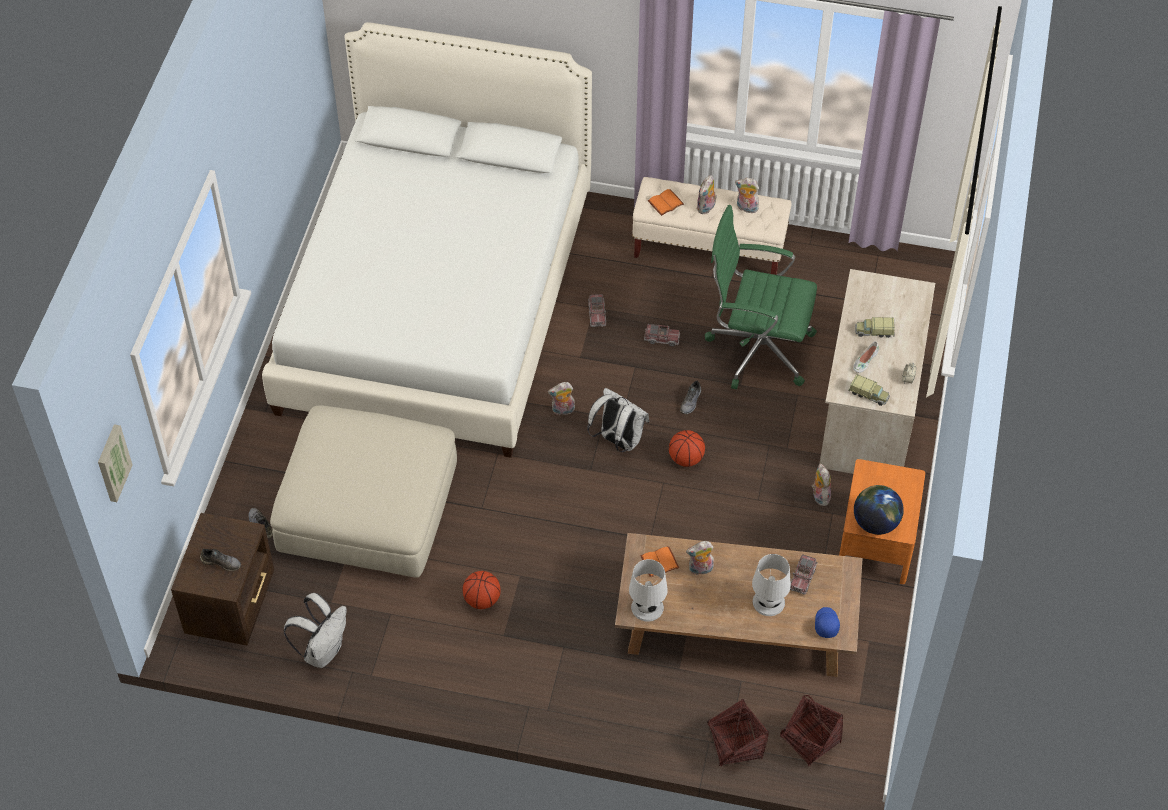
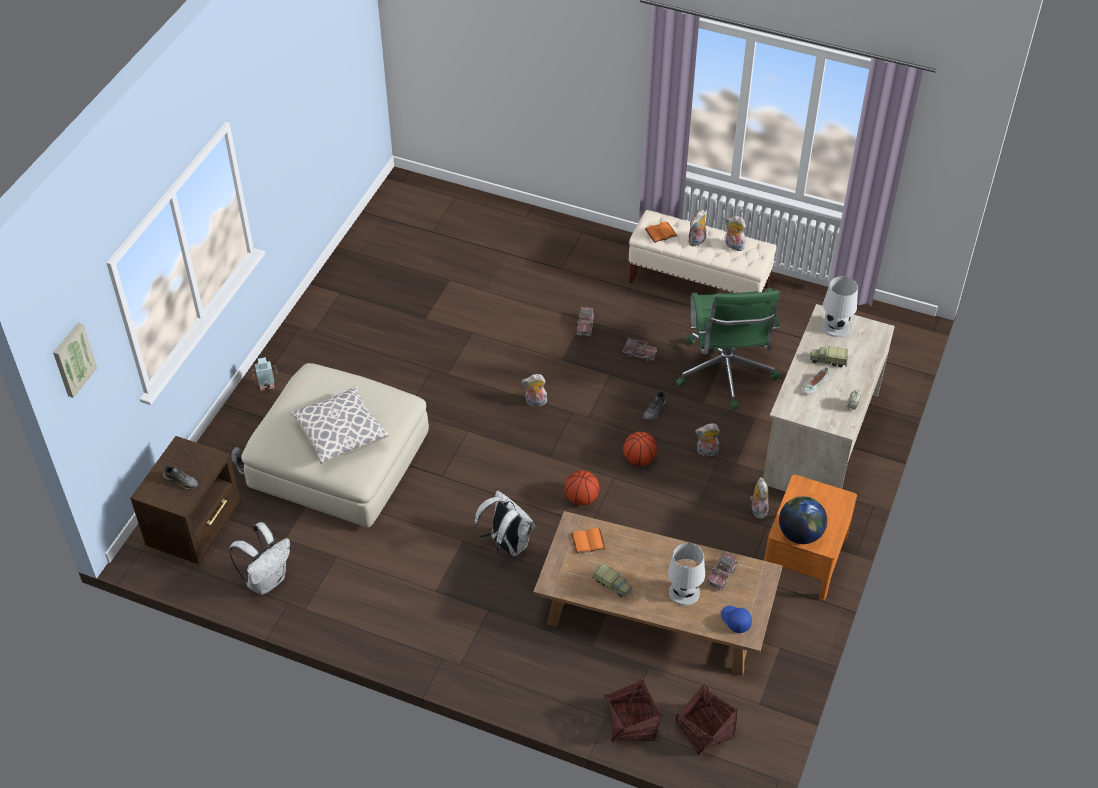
camera: 10 degrees right, 5 degrees down
(268, 434) = (267, 387): none -> toy robot
(374, 483) = (340, 434): none -> pillow
(436, 302) = (444, 297): white bed -> none
(482, 599) = (423, 556): basketball -> basketball (582, 498)
(618, 440) = (580, 435): white backpack -> white backpack (507, 544)
(647, 607) = (567, 580): white table lamp -> white table lamp (835, 327)
(700, 569) = (625, 553): plush toy -> plush toy (706, 452)
(757, 348) = (725, 373): green office chair -> green office chair turned 120 degrees counterclockwise
(826, 624) = (735, 620): blue cap -> blue cap turned 45 degrees counterclockwise
(869, 395) = (812, 415): toy truck -> toy truck (612, 585)

